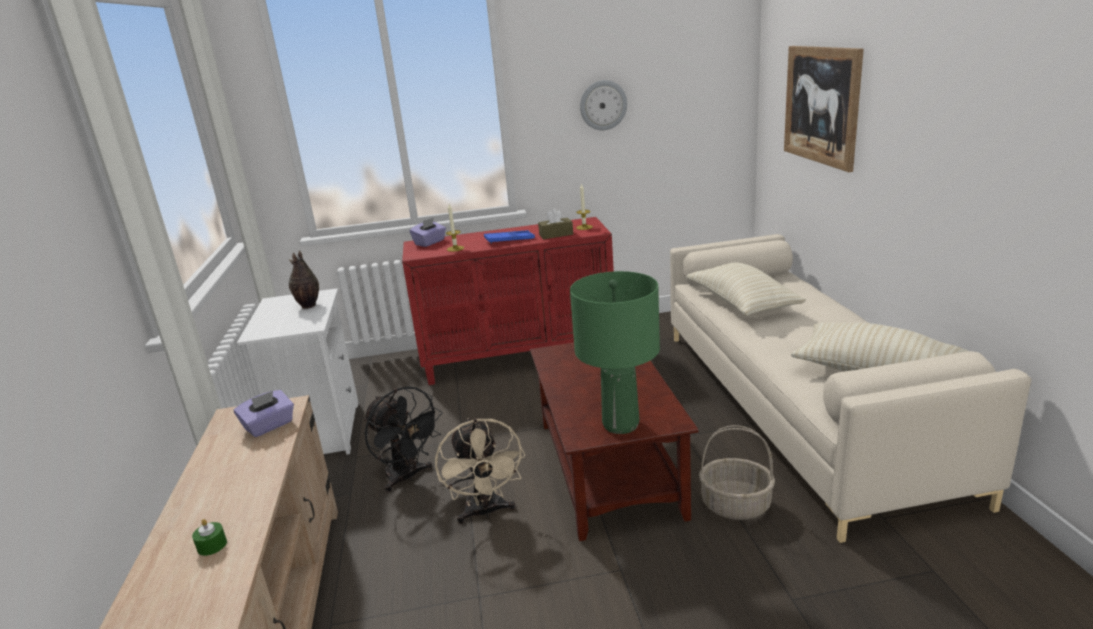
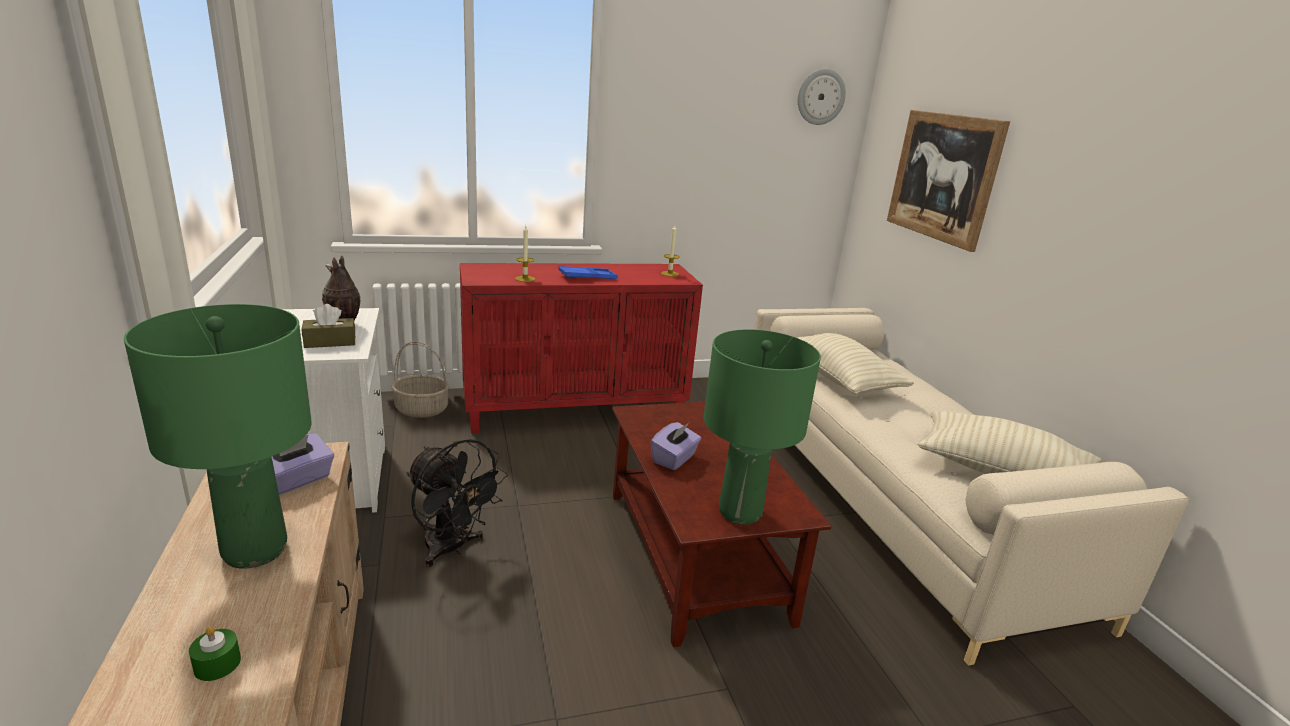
camera: 10 degrees left, 0 degrees up
(239, 475) = (255, 551): none -> green table lamp
(430, 242) = (492, 268): purple tissue box -> purple tissue box (674, 459)
(486, 512) = (554, 602): beige fan -> none
(556, 235) = (640, 278): brown tissue box -> brown tissue box (330, 342)
(603, 105) = (702, 142): wall clock -> wall clock (820, 97)
(736, 505) = (846, 611): basket -> basket (422, 409)

